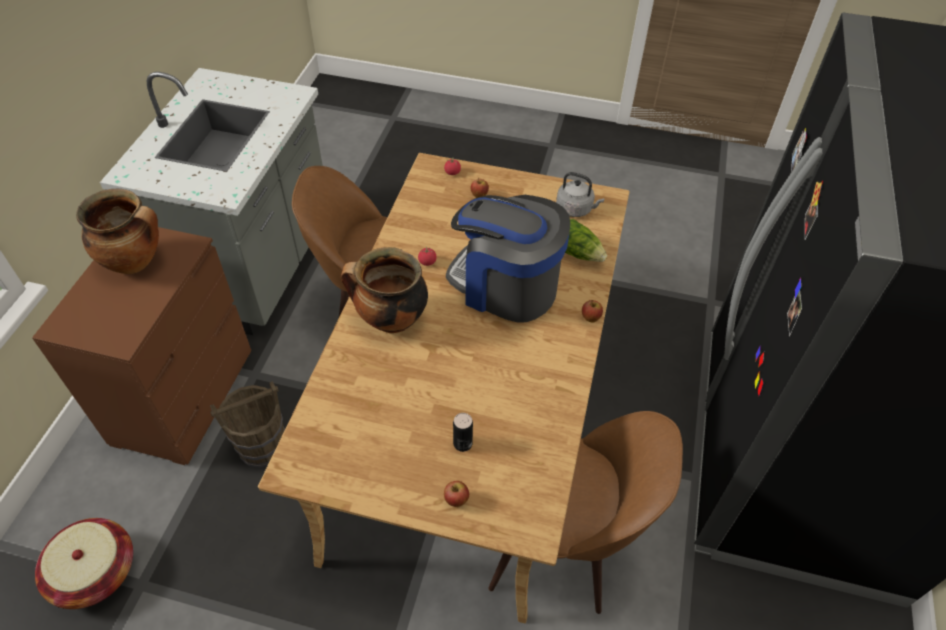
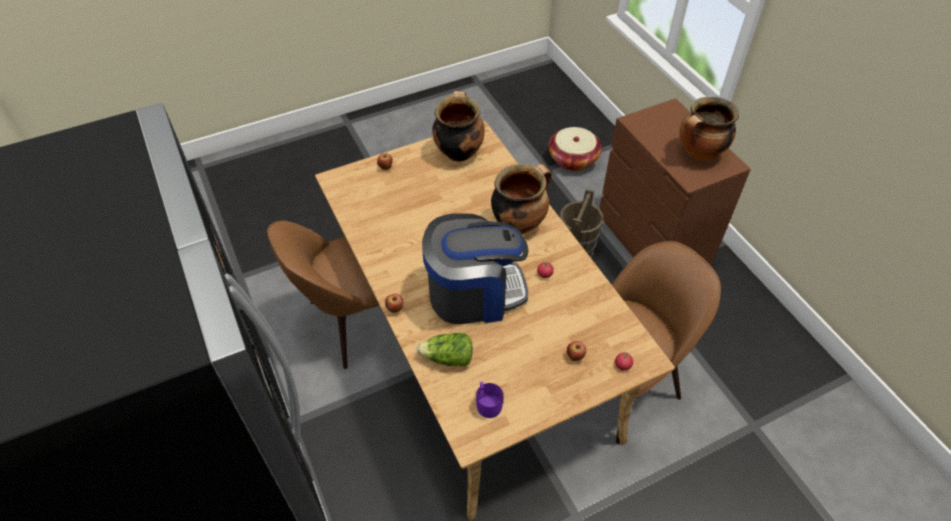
camera: 140 degrees right, 0 degrees up
(256, 267) = (747, 344): grey counter -> none
(347, 457) = (458, 152): none -> cooking pot
(462, 443) = (407, 191): can -> none
(576, 209) = (488, 403): grey kettle -> purple mug

